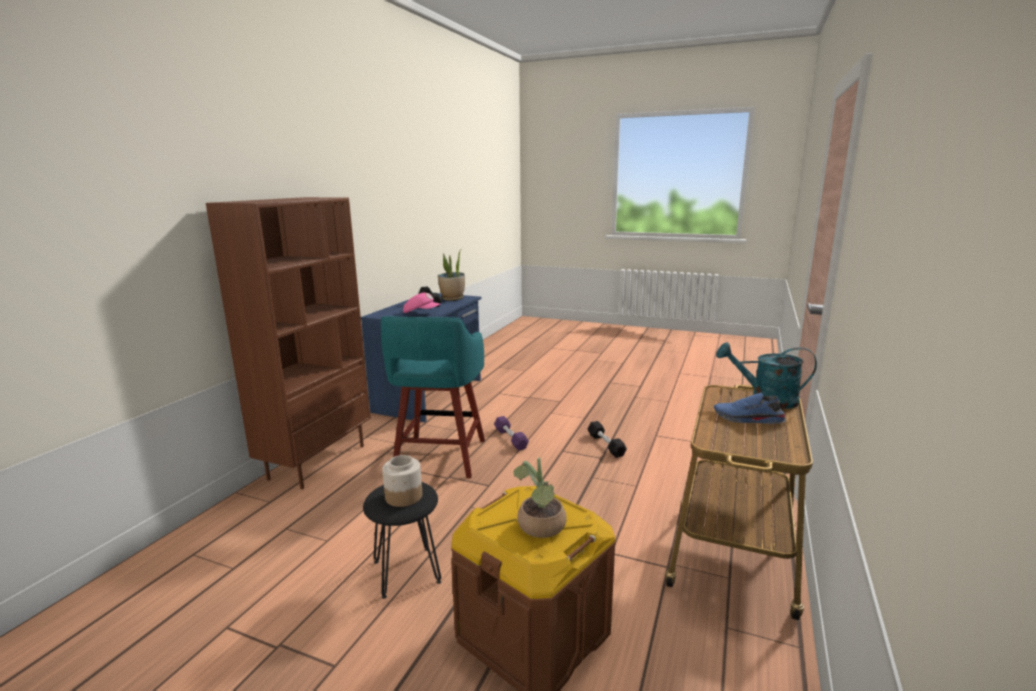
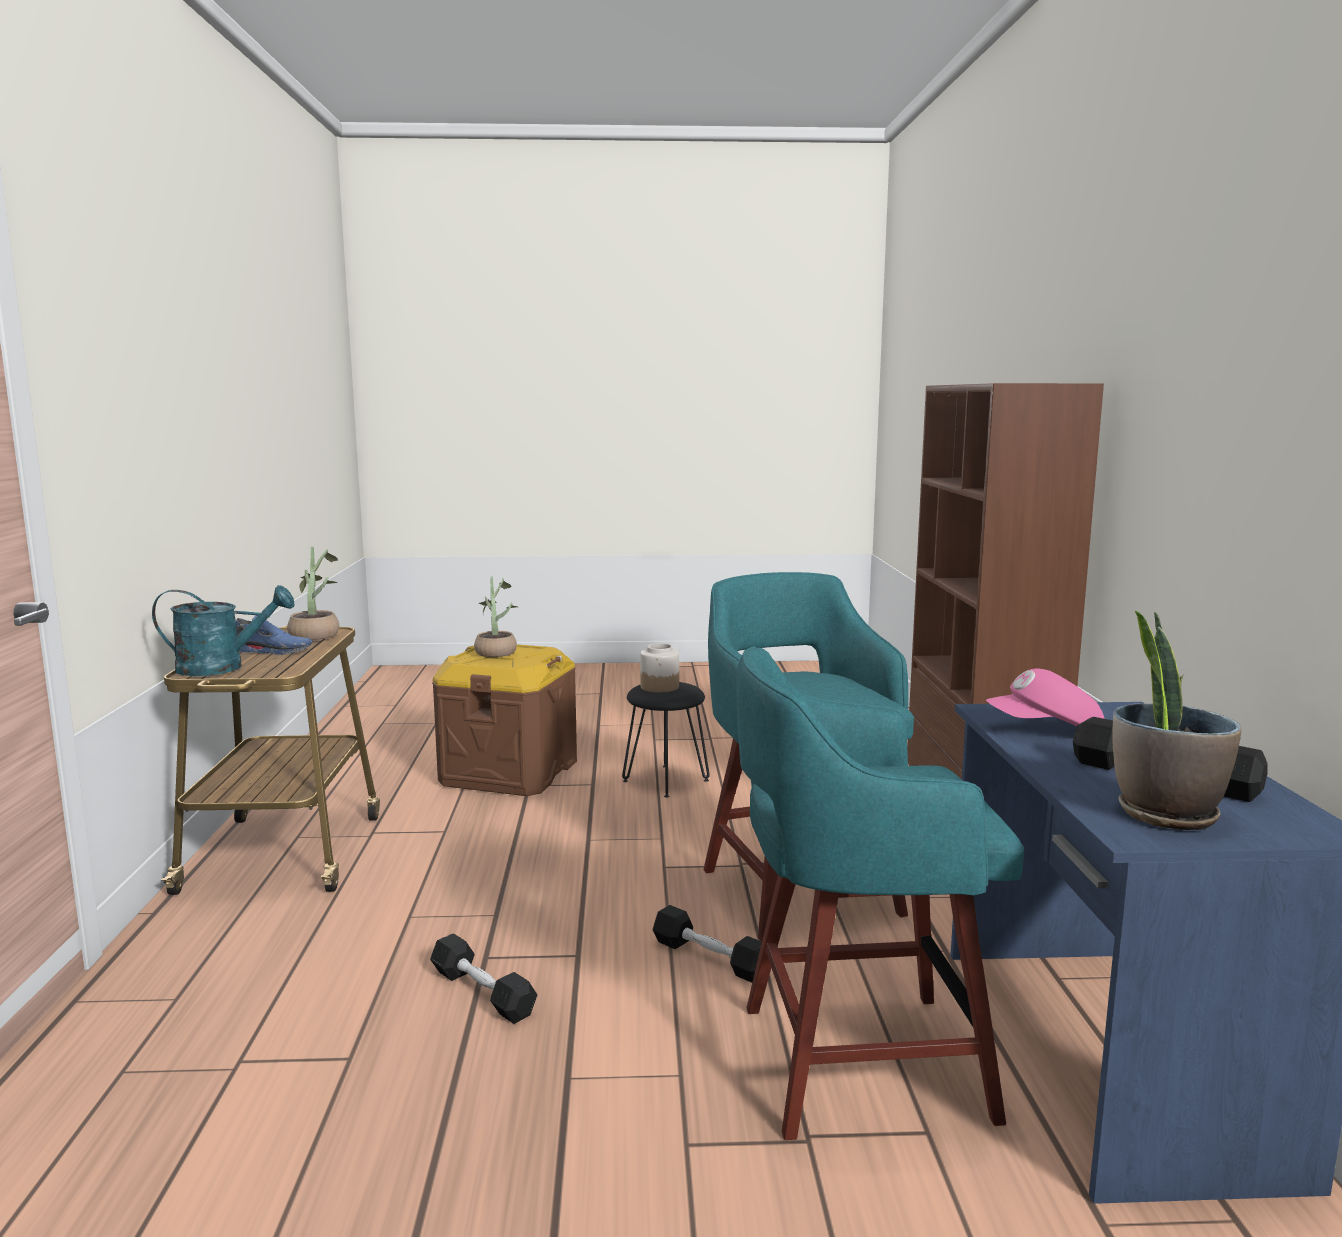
camera: 155 degrees right, 5 degrees down
(498, 406) = (854, 1062): none -> turquoise stool
(510, 439) = (710, 958): purple dumbbell -> black dumbbell
(723, 436) = (316, 634): none -> potted plant

